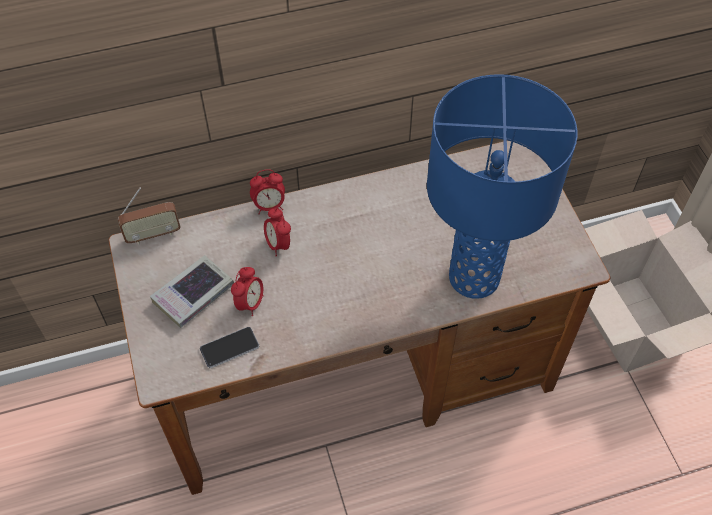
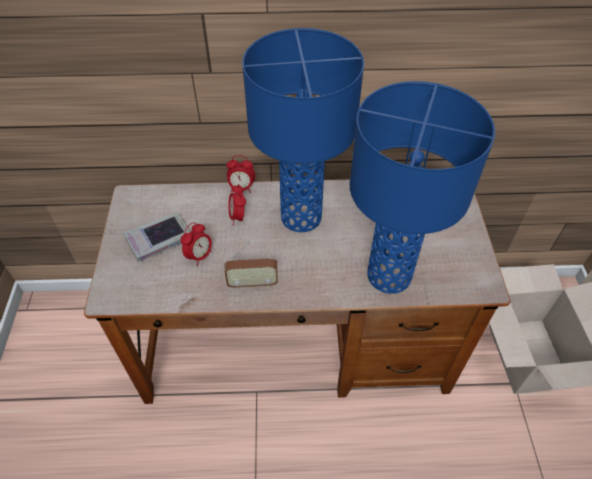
camera: 15 degrees right, 5 degrees down
(153, 234) = (147, 191): radio -> radio (252, 283)
(229, 348) = (170, 286): phone -> none
(354, 228) = (301, 217): none -> blue table lamp

